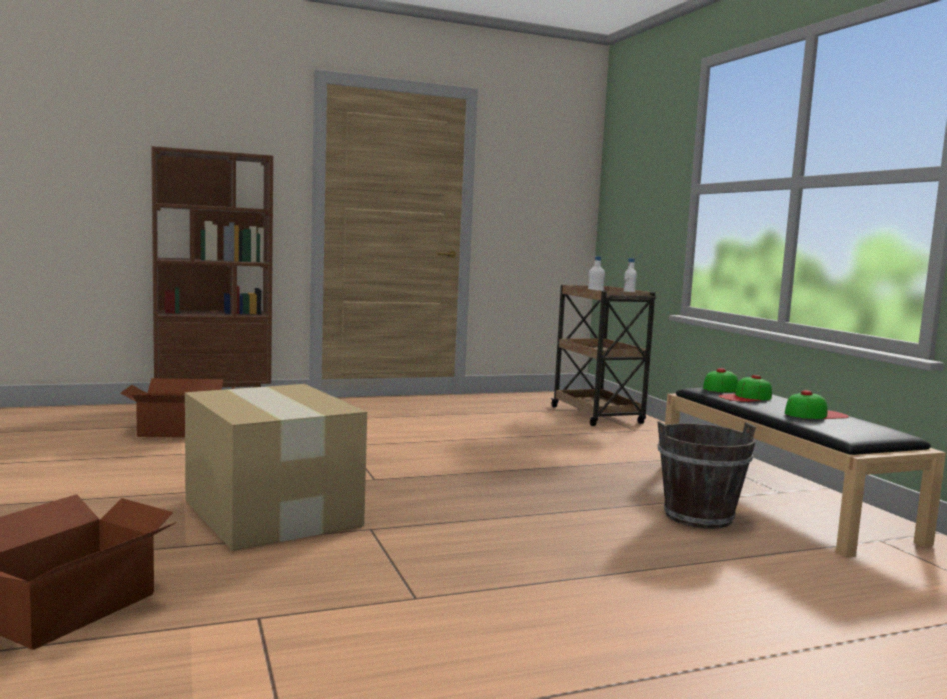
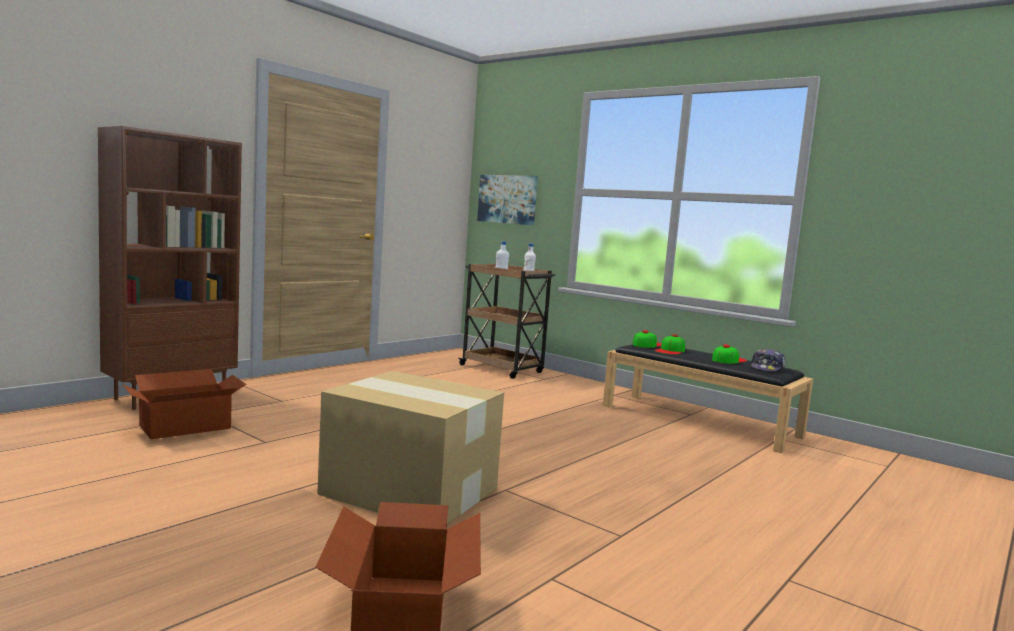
camera: 30 degrees left, 0 degrees up
(629, 206) = (507, 199): none -> picture
(698, 517) = (677, 440): brown bucket -> none
(859, 429) = (767, 368): none -> cap

